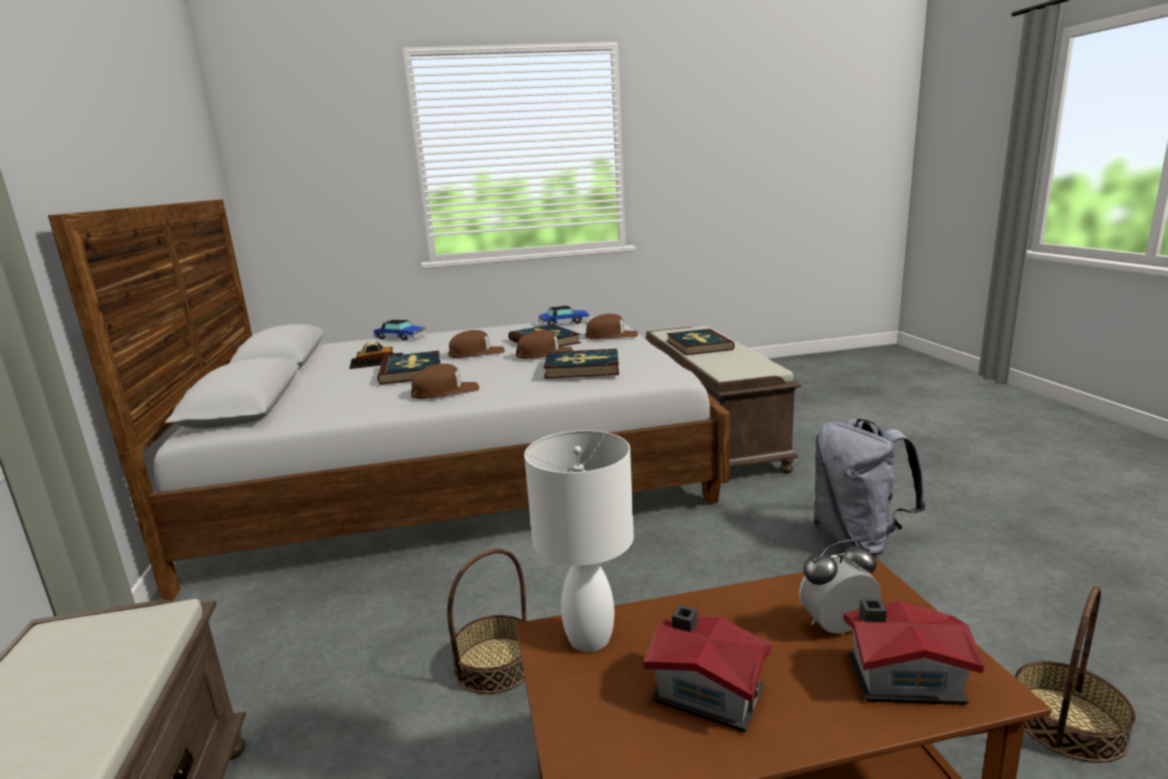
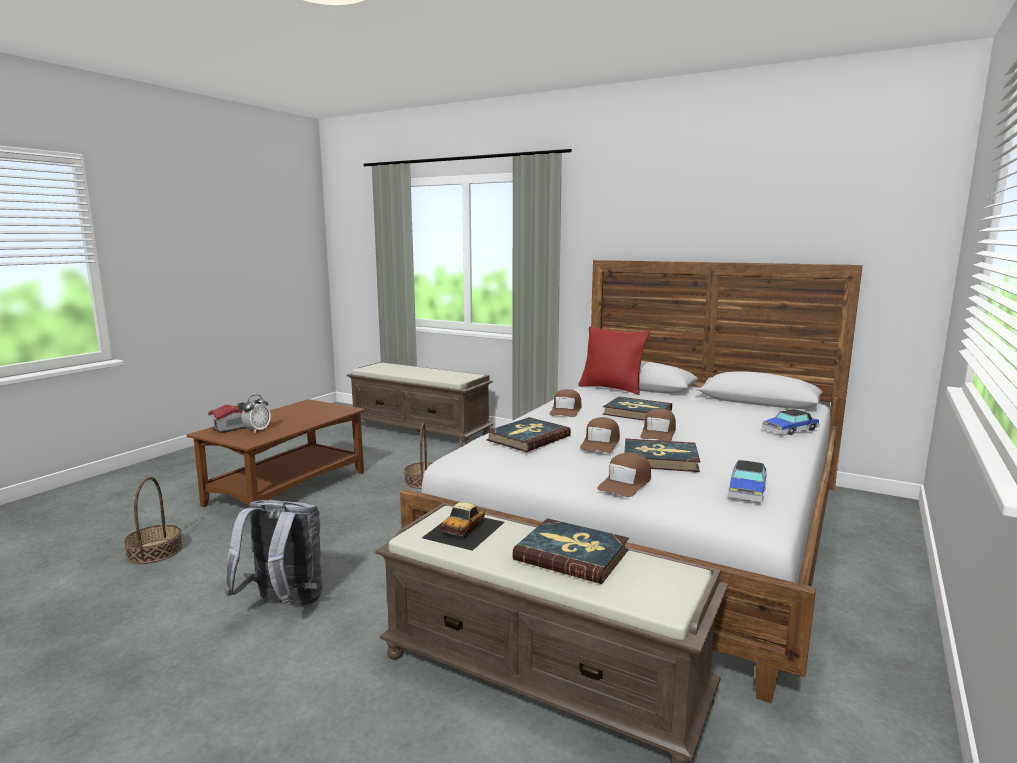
camera: 130 degrees right, 5 degrees down
(283, 409) = (611, 388): none -> red pillow
(376, 360) = (701, 413): toy car -> toy car (464, 529)
(591, 637) = (337, 412): white table lamp -> none
(706, 691) = (290, 414): toy house -> none

